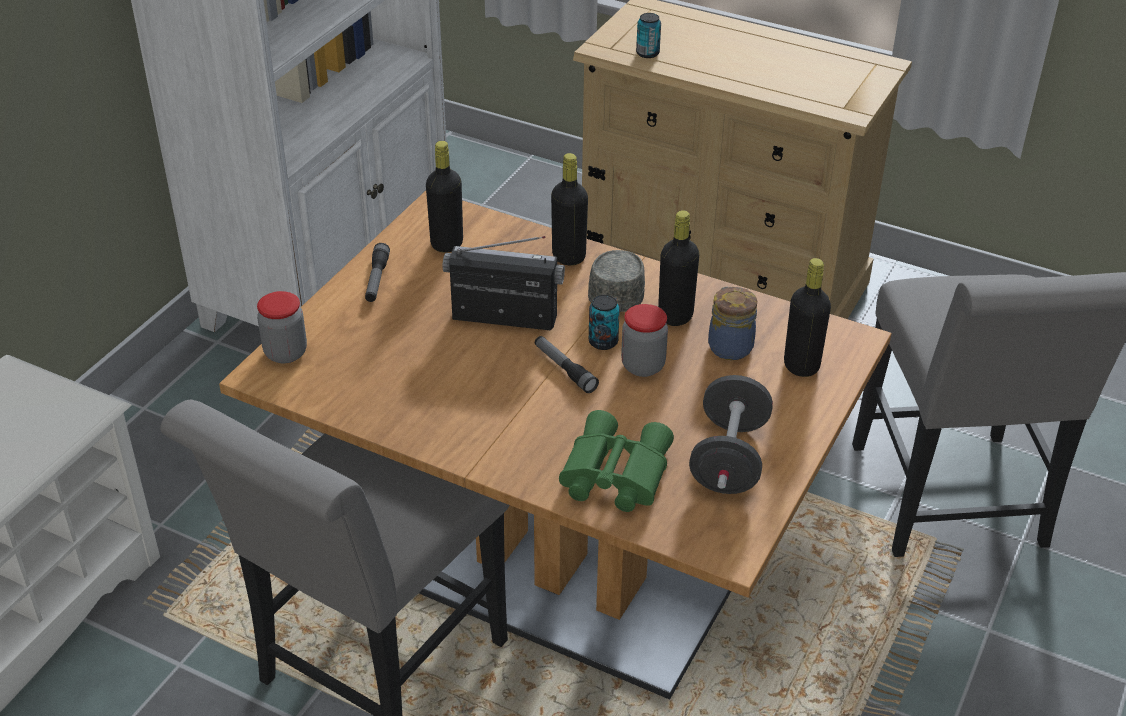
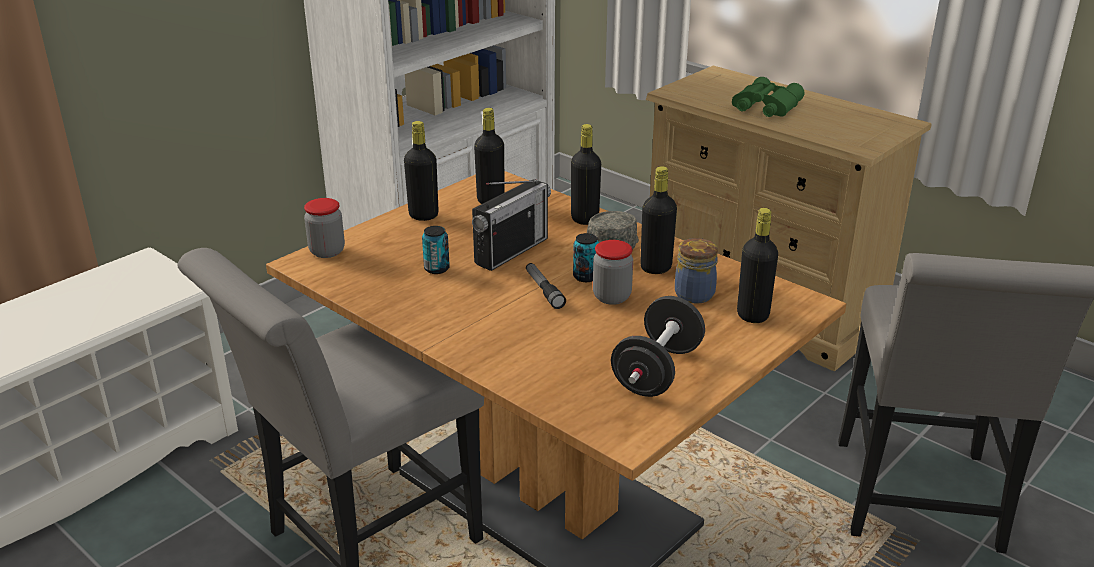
camera: 15 degrees right, 10 degrees down
(376, 279) = (423, 215): flashlight -> black bottle
(504, 318) = (511, 251): radio -> radio turned 105 degrees clockwise
(612, 474) = (548, 367): green binoculars -> green binoculars (764, 107)
(647, 53) = (706, 98): can -> can (436, 269)

